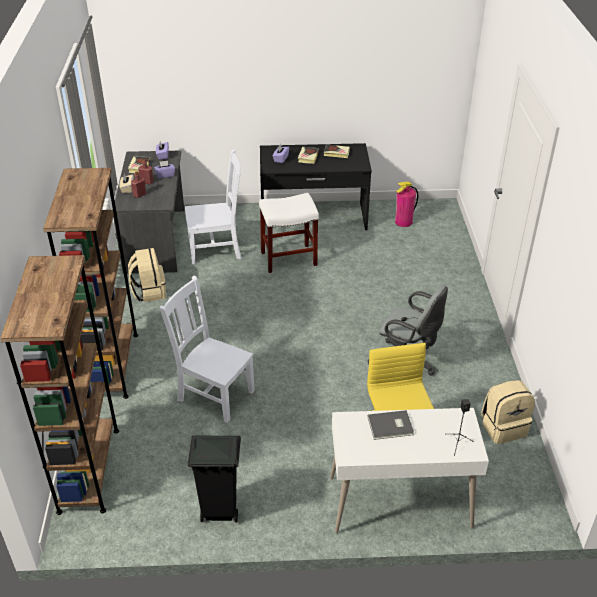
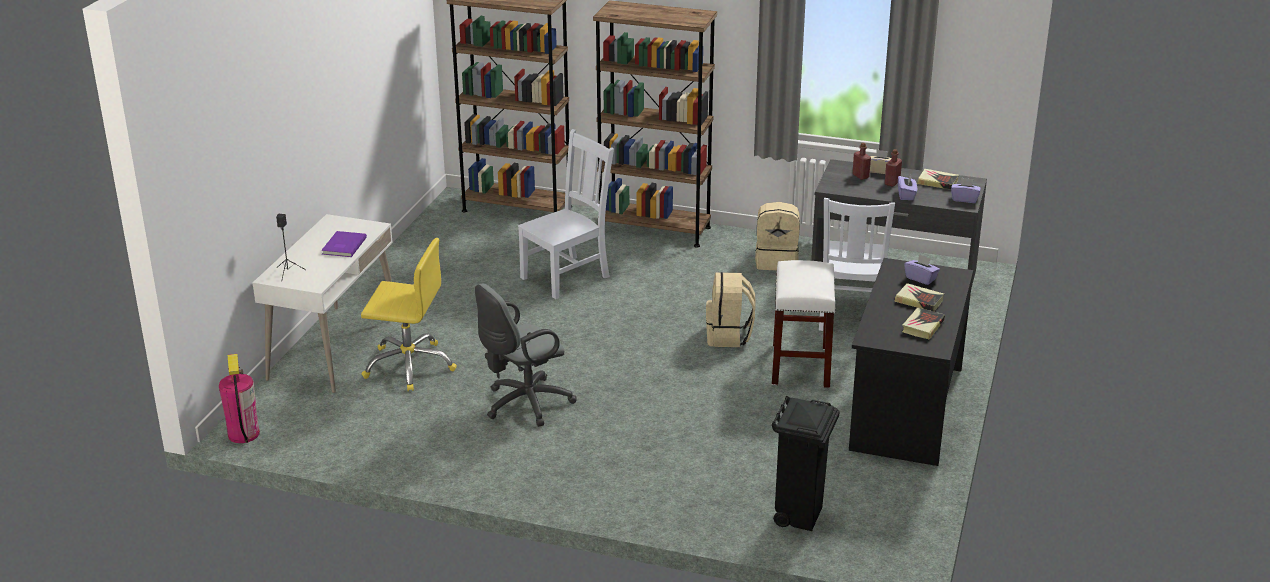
camera: 110 degrees right, 10 degrees down
(219, 511) = (414, 259): black trash can -> black trash can (799, 516)
(391, 426) = (343, 246): grey book -> purple book
(403, 222) = (858, 493): fire extinguisher -> fire extinguisher (243, 434)
(503, 427) = (366, 443): beige backpack -> beige backpack (729, 336)

